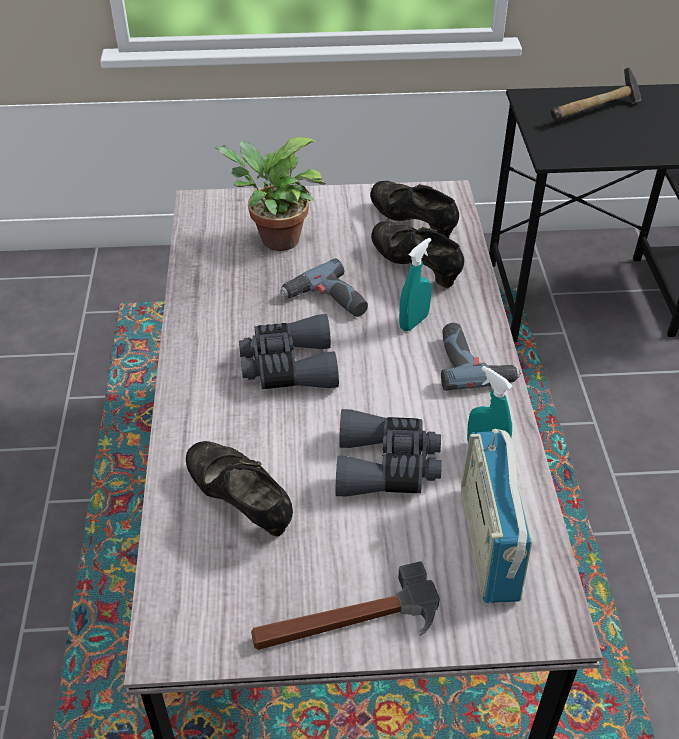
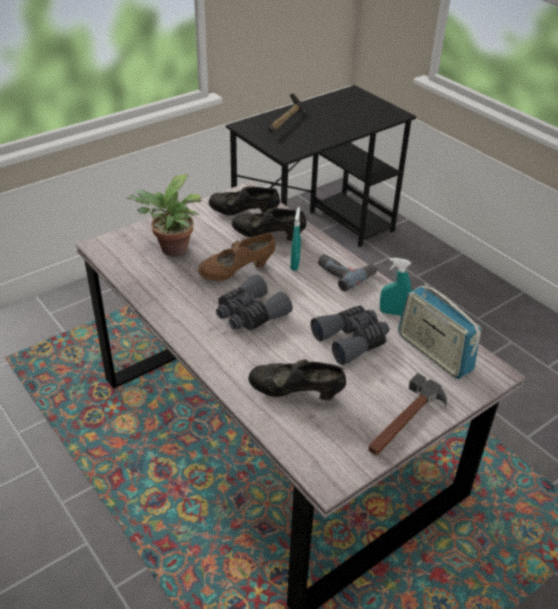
camera: 35 degrees left, 5 degrees down
(326, 302) = (236, 272): power drill -> brown shoe

